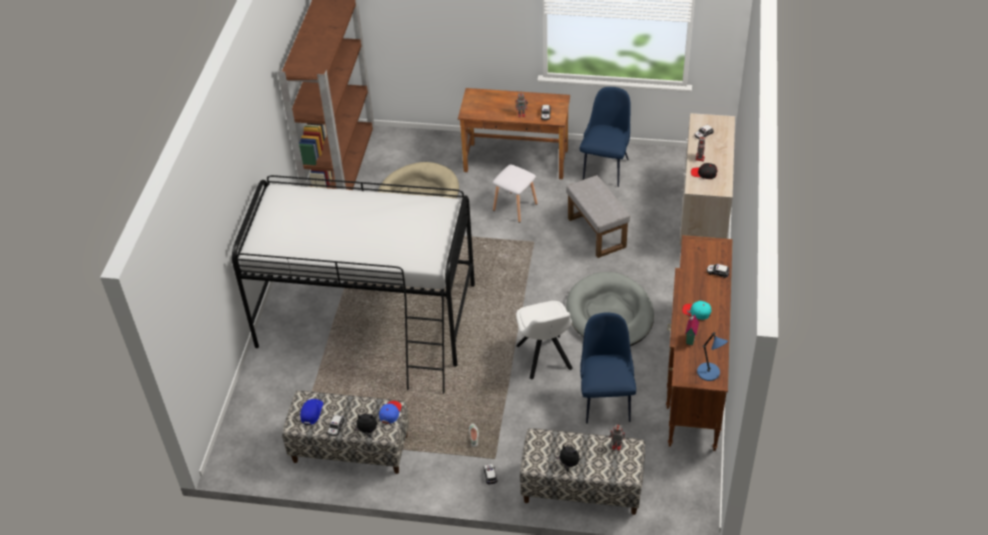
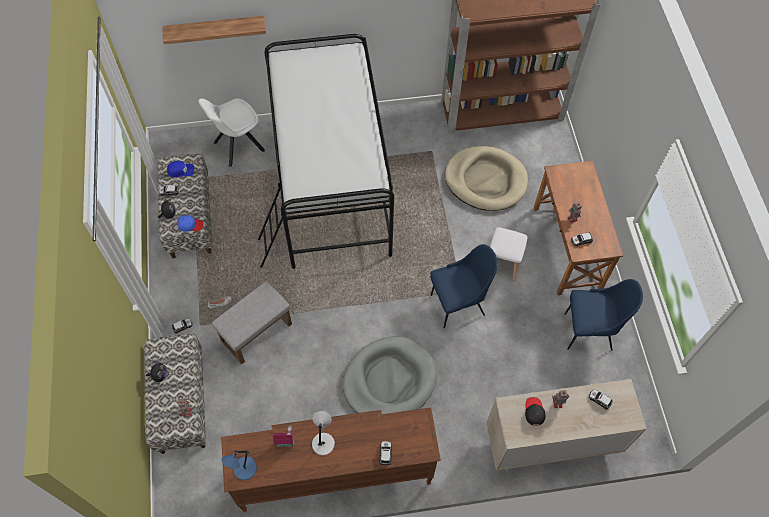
camera: 70 degrees right, 15 degrees up
(204, 274) = (215, 29): none -> shelf
(544, 357) = (320, 336): white chair -> white chair (238, 146)
(597, 233) = (494, 344): grey ottoman -> grey ottoman (256, 333)
(605, 402) = (281, 400): blue chair -> blue chair (458, 304)
(696, 312) = (323, 442): turquoise cap -> grey table lamp

